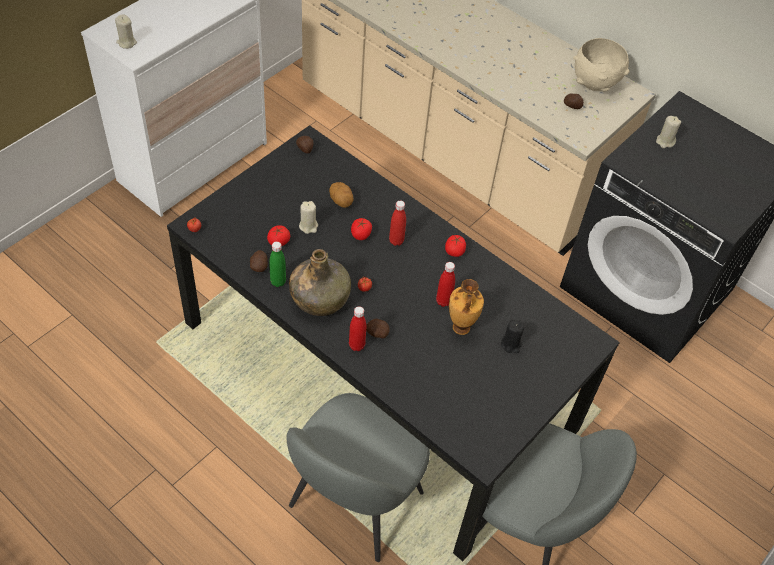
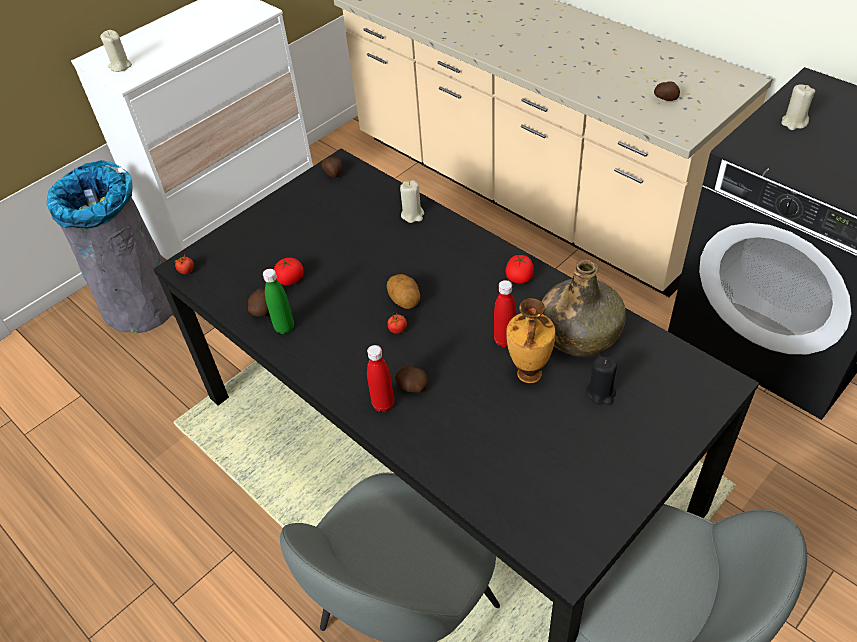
camera: 10 degrees right, 5 degrees down
(113, 234) = (140, 304): none -> grey trash can
(308, 226) = (330, 259): beige candle -> beige candle (412, 215)
(320, 298) = (337, 345): green bottle -> green bottle (579, 334)
(341, 201) = (374, 228): potato -> potato (405, 301)
(361, 235) = (396, 265): tomato -> none
(396, 241) = (442, 269): red bottle -> none
(595, 84) = (692, 74): beige bowl -> none

